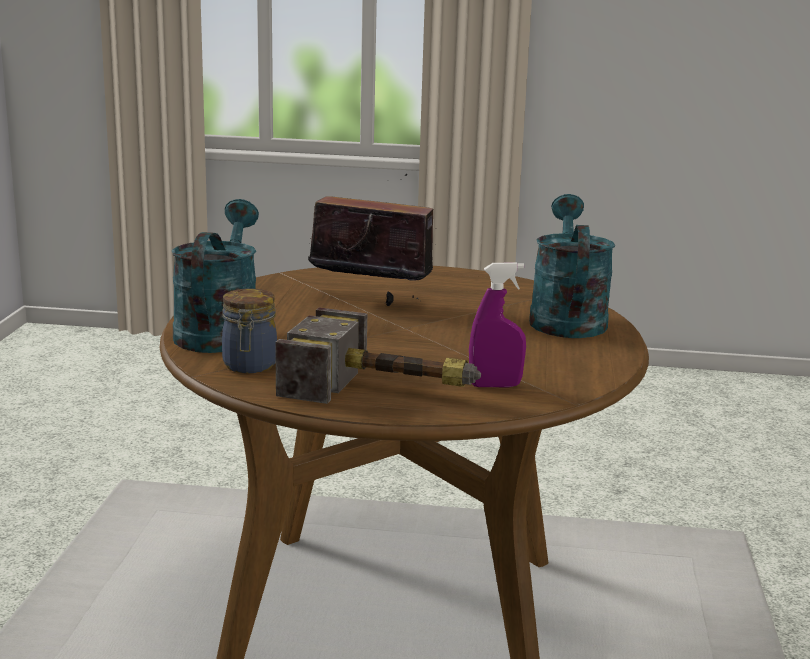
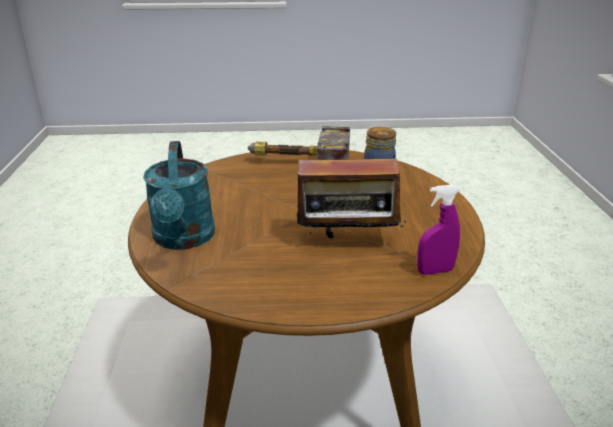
camera: 170 degrees right, 10 degrees up
(219, 331) = (423, 193): turquoise watering can -> none
(495, 385) = (240, 172): purple spray bottle -> purple spray bottle (435, 271)

